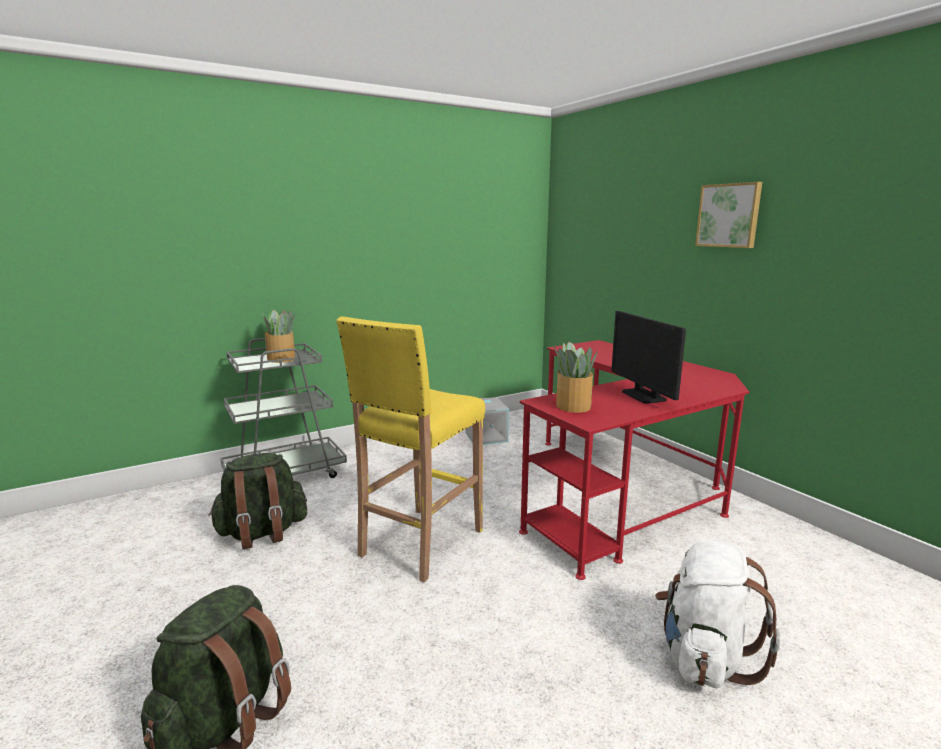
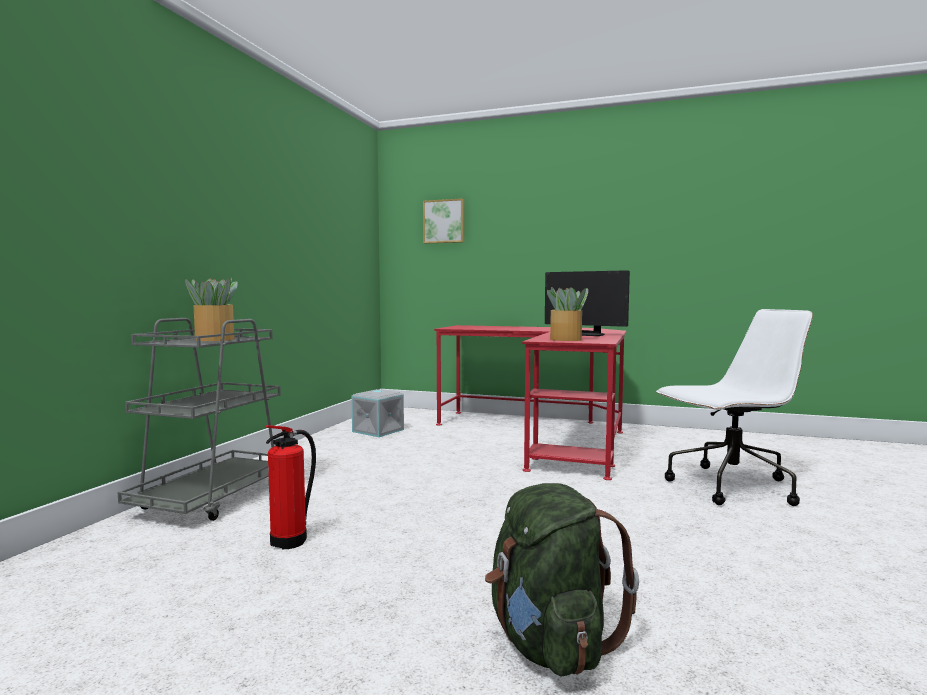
camera: 40 degrees left, 10 degrees down
(262, 533) = (292, 540): green backpack -> fire extinguisher
(420, 543) = (466, 498): yellow stool -> none
(704, 657) = (730, 487): white backpack -> white office chair
(729, 215) = (571, 211): picture -> picture (444, 221)

